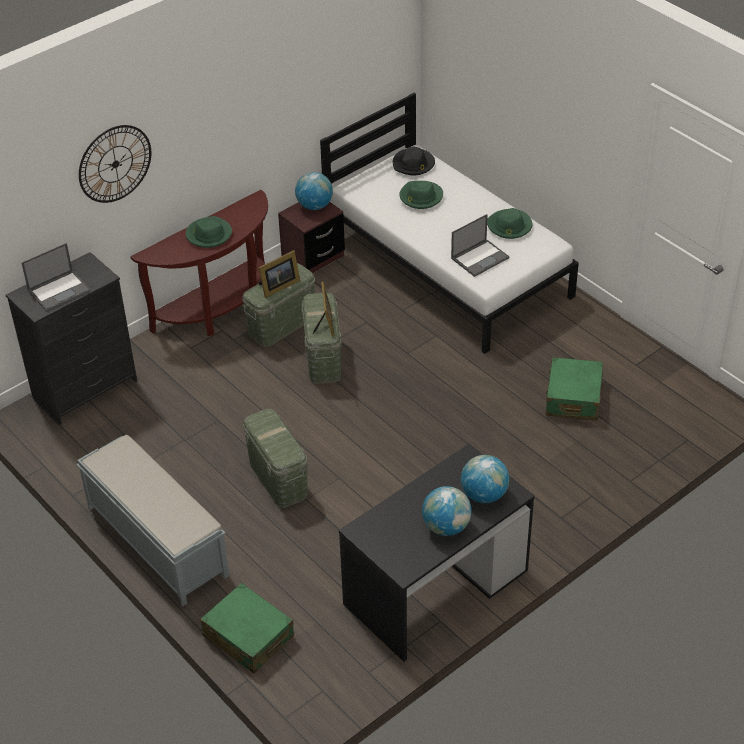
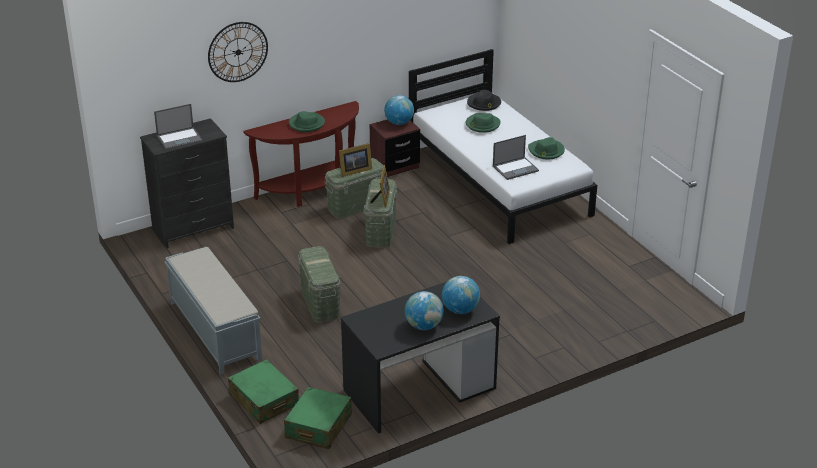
camera: 10 degrees right, 10 degrees down
(573, 398) = (570, 281): green suitcase -> green suitcase (318, 427)

